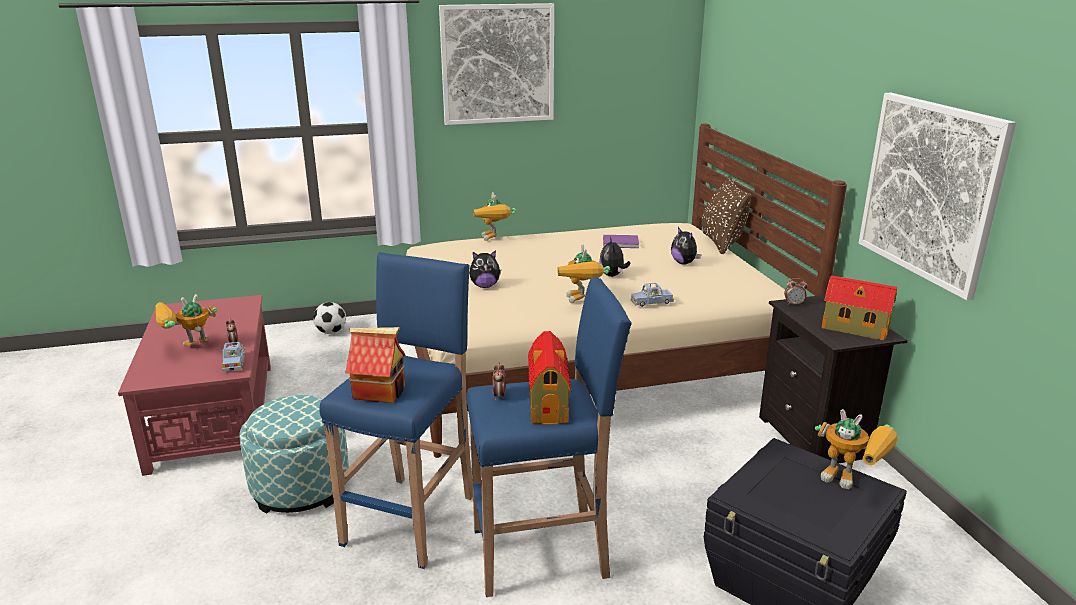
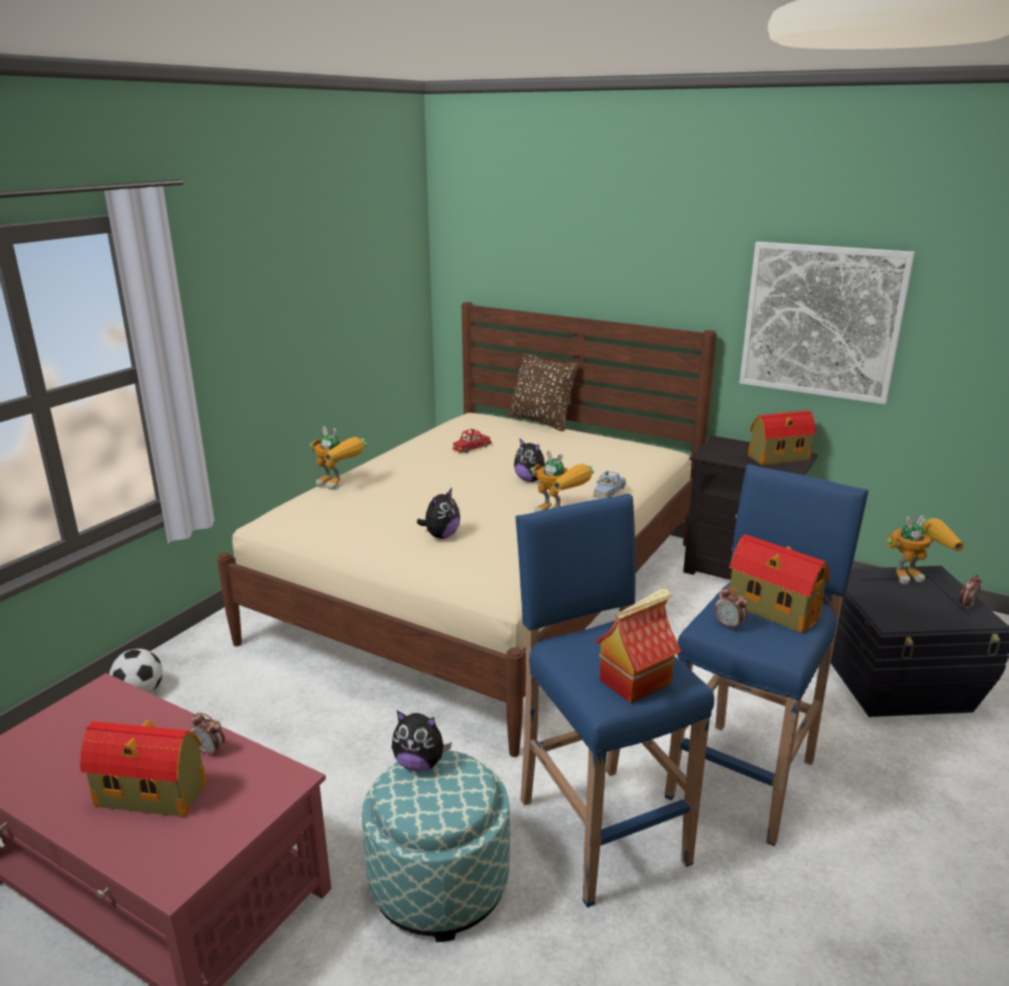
camera: 45 degrees left, 0 degrees up
(188, 349) = (153, 795): toy robot -> toy house
(234, 362) = (265, 771): blue toy car -> none
(498, 64) = (262, 262): picture -> none
(621, 243) = (471, 448): purple book -> red toy car
(684, 263) = (558, 448): plush toy -> plush toy (420, 764)
(794, 304) = (709, 453): alarm clock -> alarm clock (966, 605)

